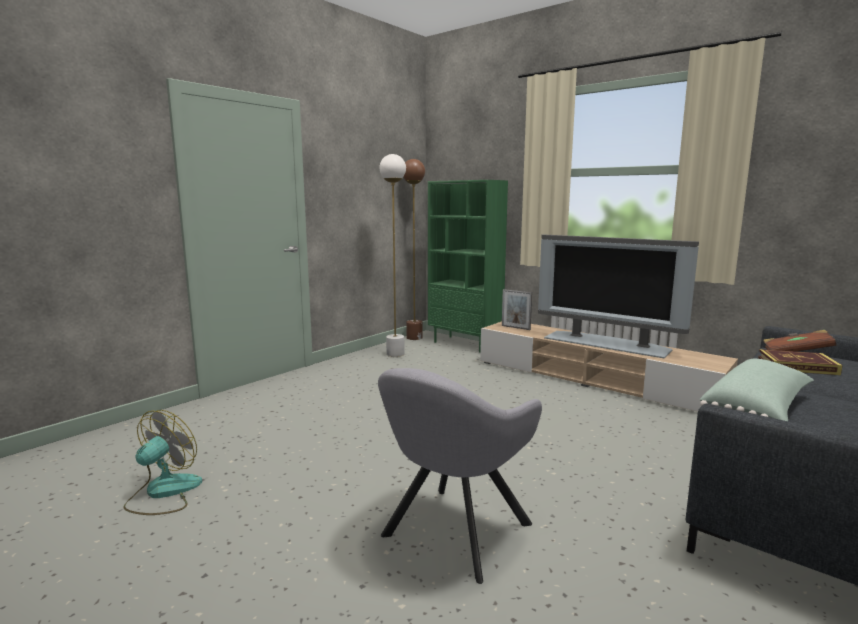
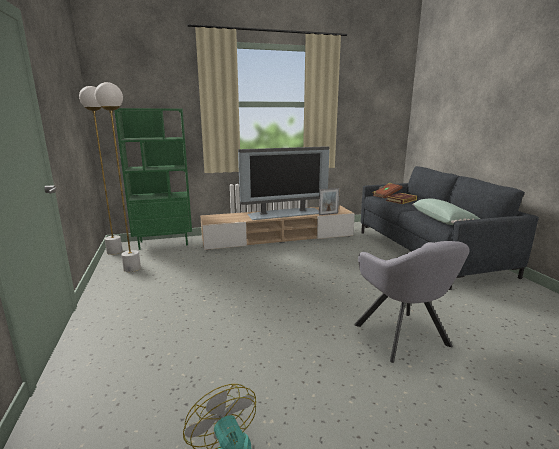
camera: 55 degrees left, 5 degrees up
(414, 338) = (114, 252): brown floor lamp -> white floor lamp
(515, 327) = (221, 219): picture frame -> picture frame (328, 214)

